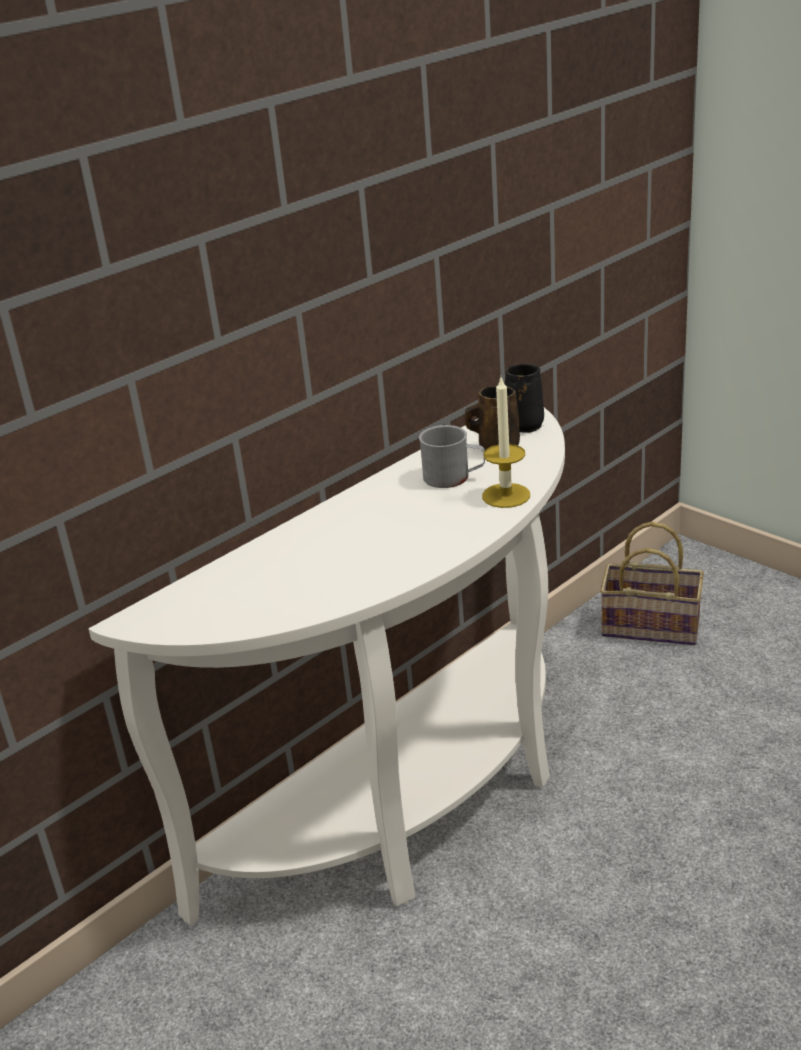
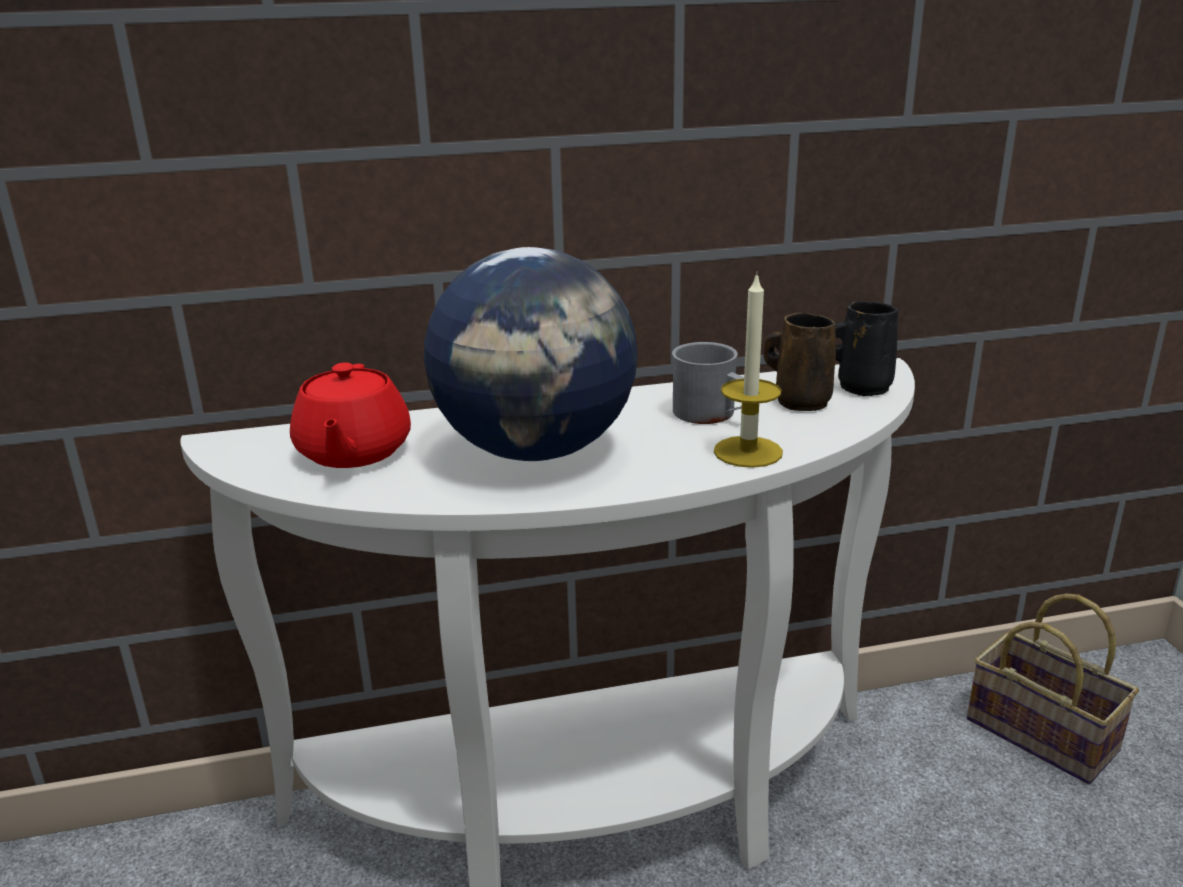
camera: 30 degrees right, 5 degrees down
(247, 590) = (353, 452): none -> red teapot
(374, 542) = (537, 450): none -> globe

